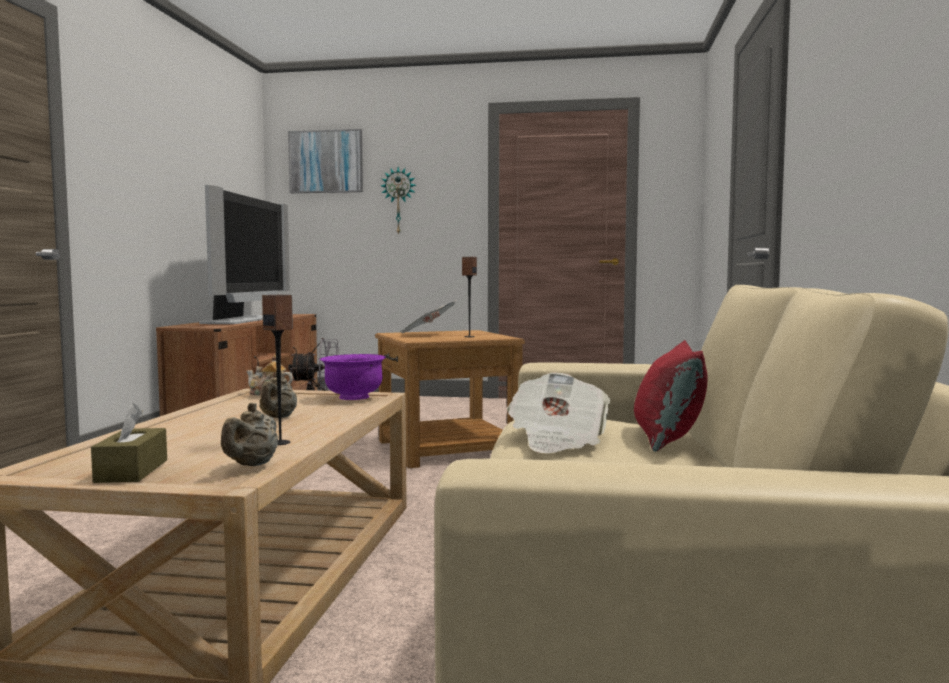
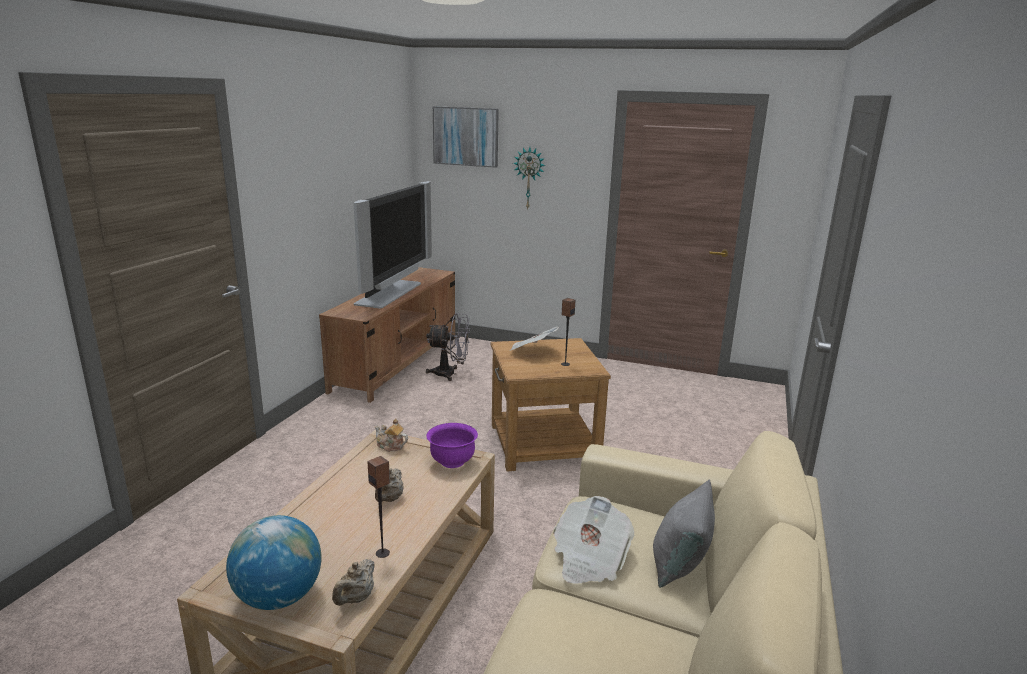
camera: 10 degrees right, 15 degrees up
(132, 471) = (279, 597): brown tissue box -> globe
(668, 439) = (680, 564): red pillow -> grey pillow

